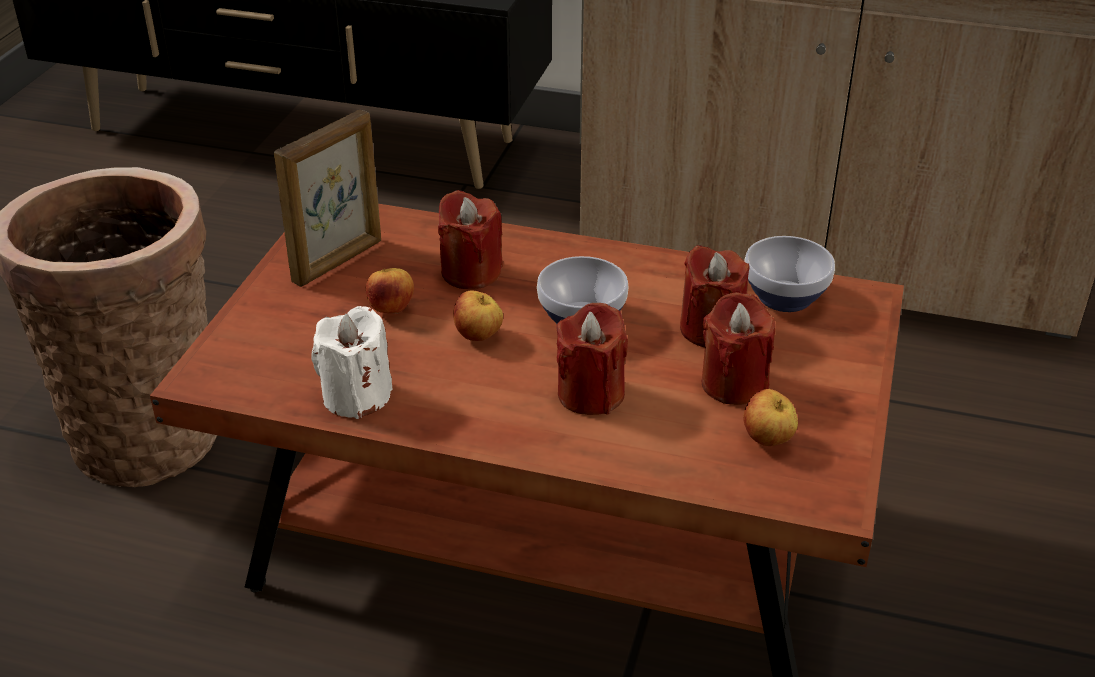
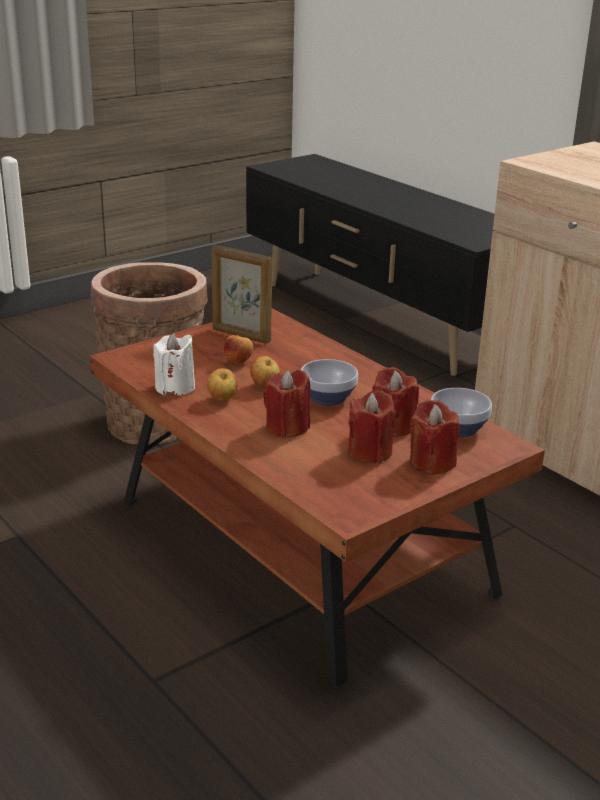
camera: 35 degrees right, 10 degrees down
(339, 261) = (241, 335): picture frame -> picture frame turned 45 degrees clockwise
(471, 272) = (299, 361): red candle -> red candle (431, 463)
(767, 440) = (351, 480): apple -> apple (222, 400)

